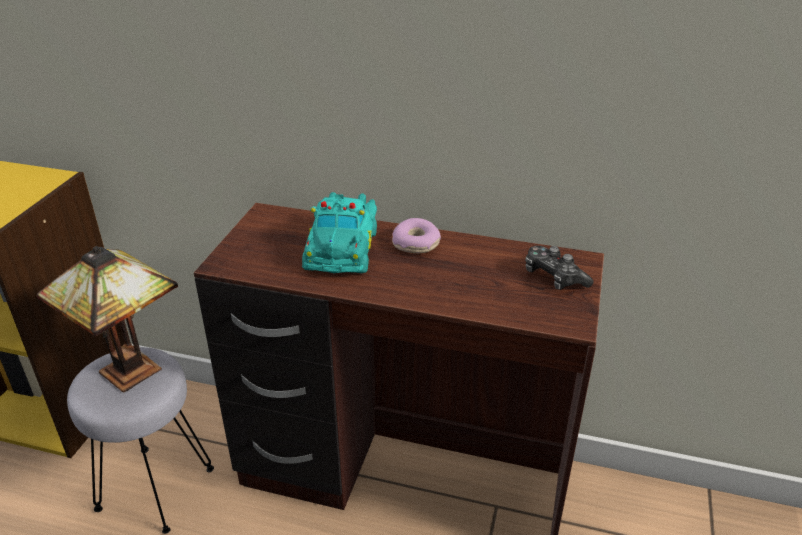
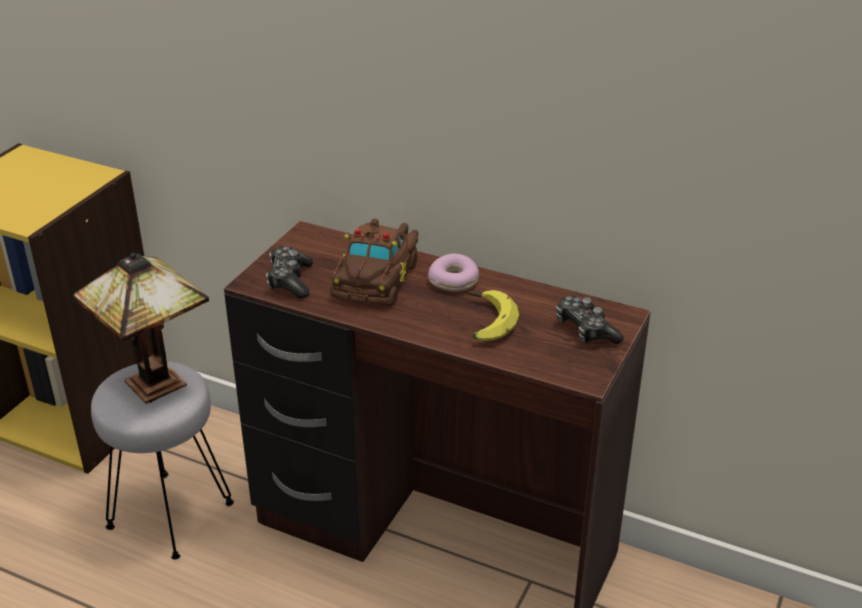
camera: 10 degrees right, 0 degrees up
(259, 259) = (290, 281): none -> game controller
(343, 247) = (378, 277): turquoise toy car -> brown toy car
(458, 280) = (485, 323): none -> banana

